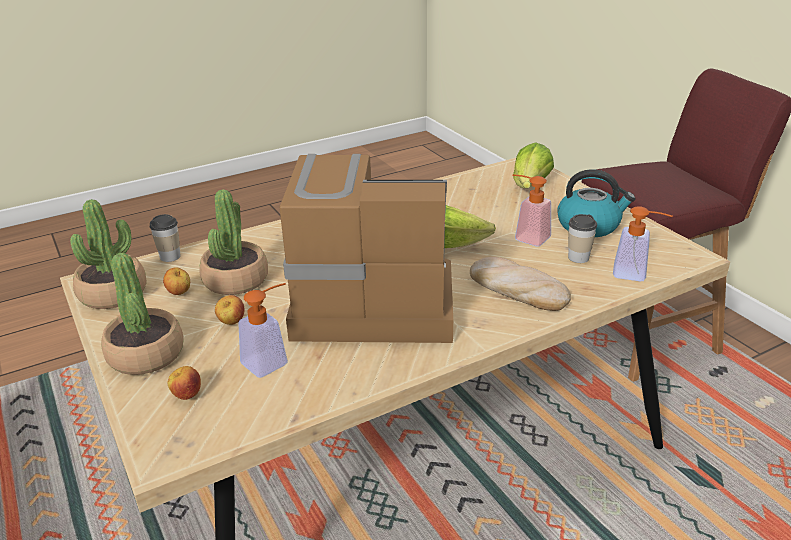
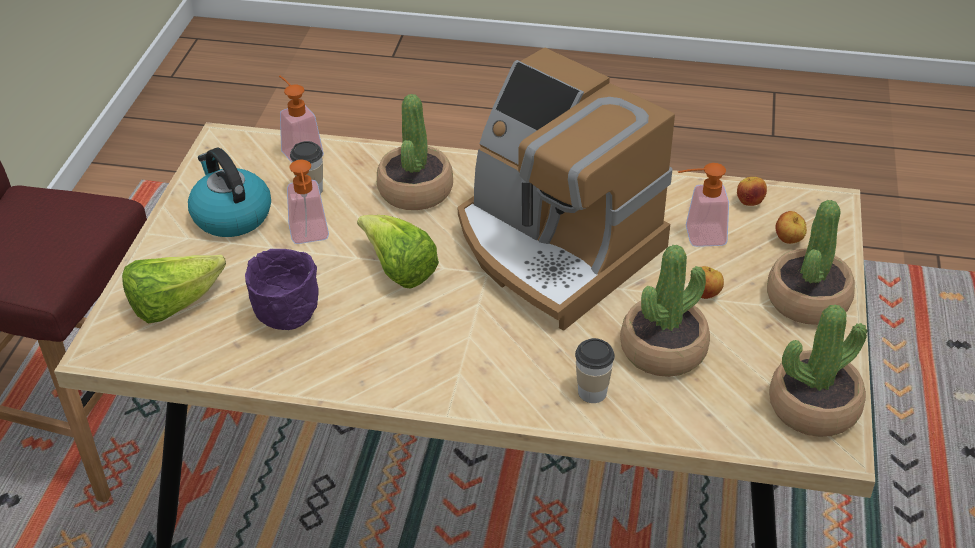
camera: 140 degrees left, 10 degrees up
(170, 256) = (716, 438): cup -> cup (592, 392)
(179, 293) = (736, 364): apple -> apple (749, 203)
(469, 206) = (288, 316): none -> purple bowl
(517, 289) = (415, 190): bread -> potted plant

